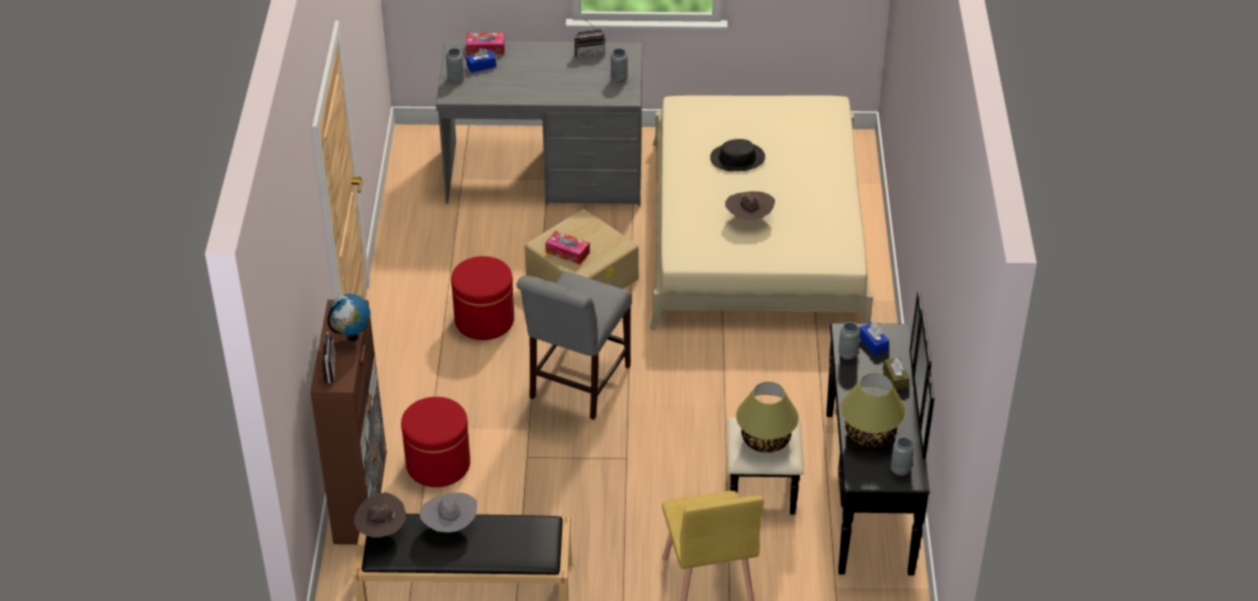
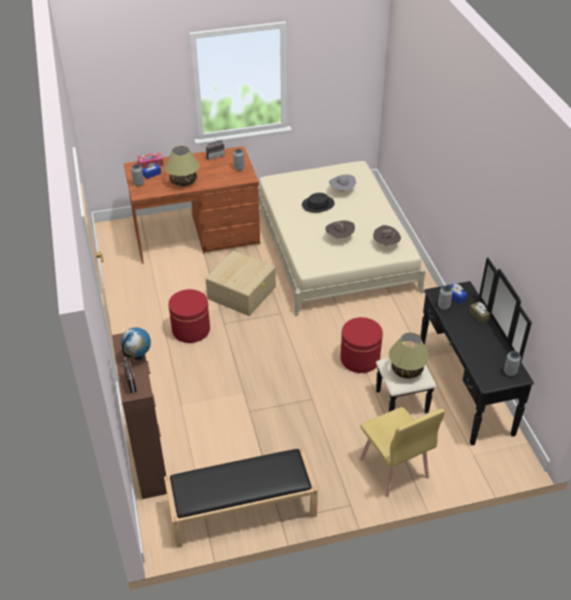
camera: 15 degrees left, 0 degrees up
(381, 531) = (182, 486): brown hat -> brown hat (386, 245)
(438, 464) = (194, 428): red ottoman -> red ottoman (360, 359)
(450, 526) = (228, 472): grey hat -> grey hat (342, 191)
(545, 174) = (197, 235): grey desk -> brown desk
(567, 252) = (234, 278): tissue box -> none
(576, 385) = (263, 359): grey chair -> none
(869, 433) = (480, 353): table lamp -> table lamp (183, 181)

